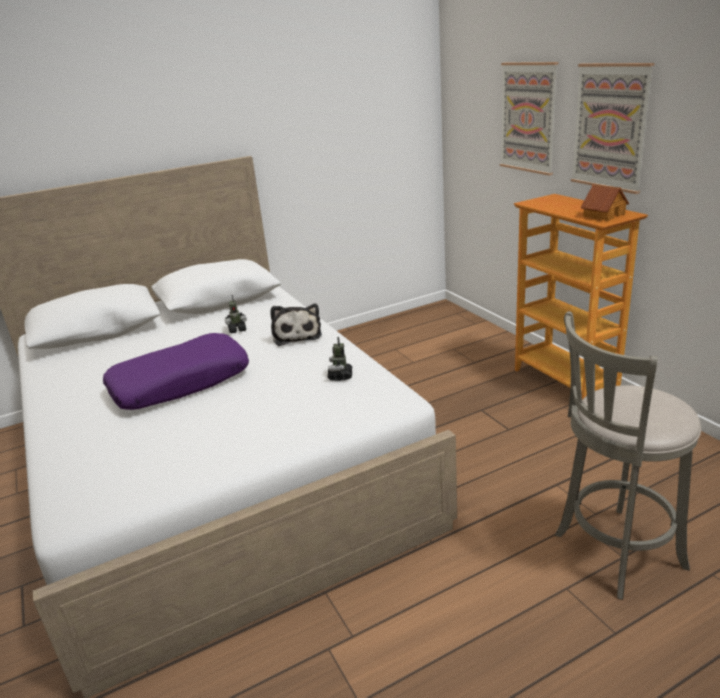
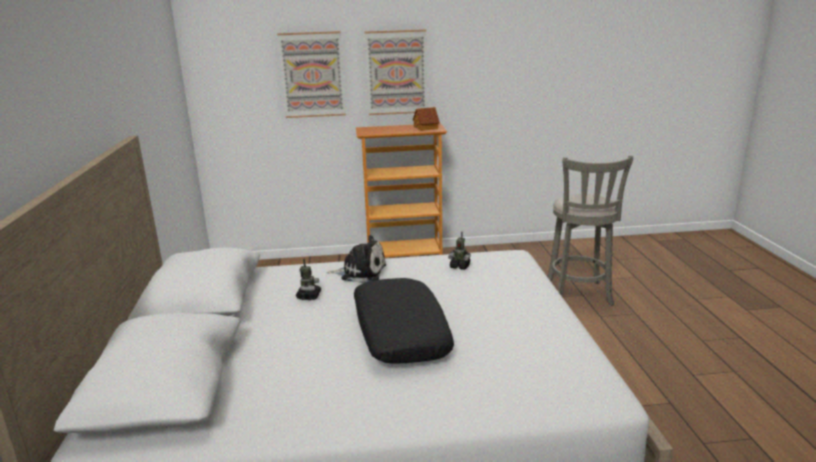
camera: 70 degrees left, 5 degrees down
(180, 383) = (399, 332): purple pillow -> black pillow

